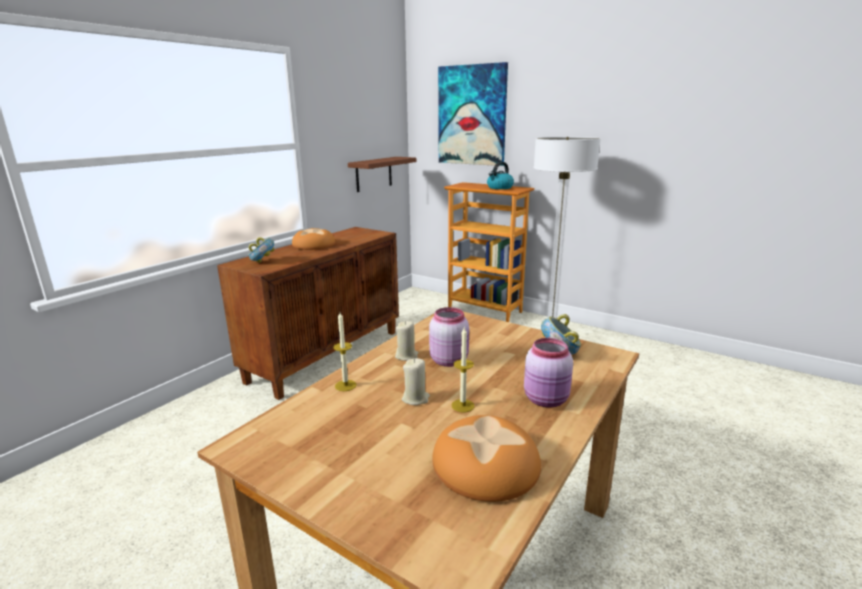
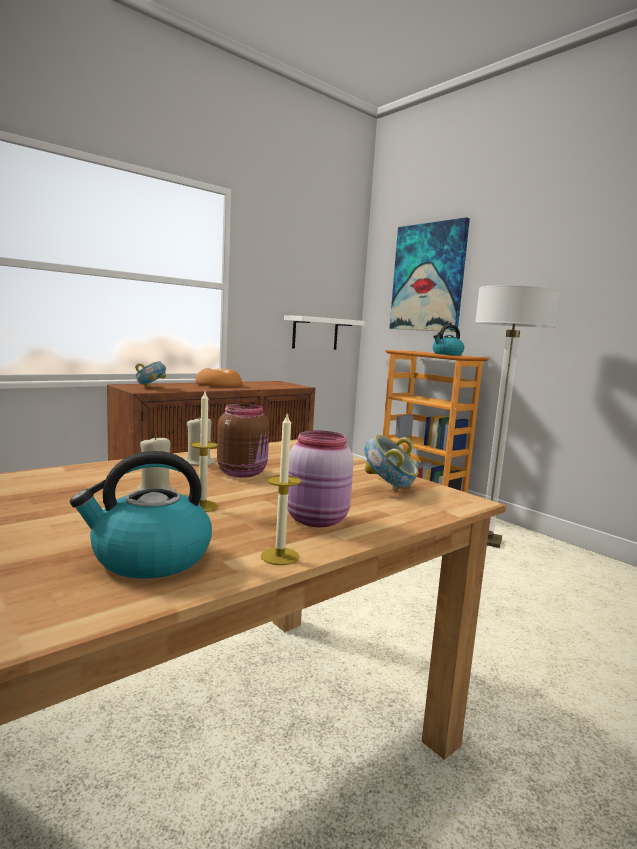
camera: 15 degrees right, 10 degrees down
(345, 385) = (97, 471): candle -> candle (280, 556)
(374, 174) = (315, 333): brown shelf -> white shelf
(449, 360) = (243, 473): pink jar -> brown jar
(486, 465) = (150, 558): bread -> kettle

